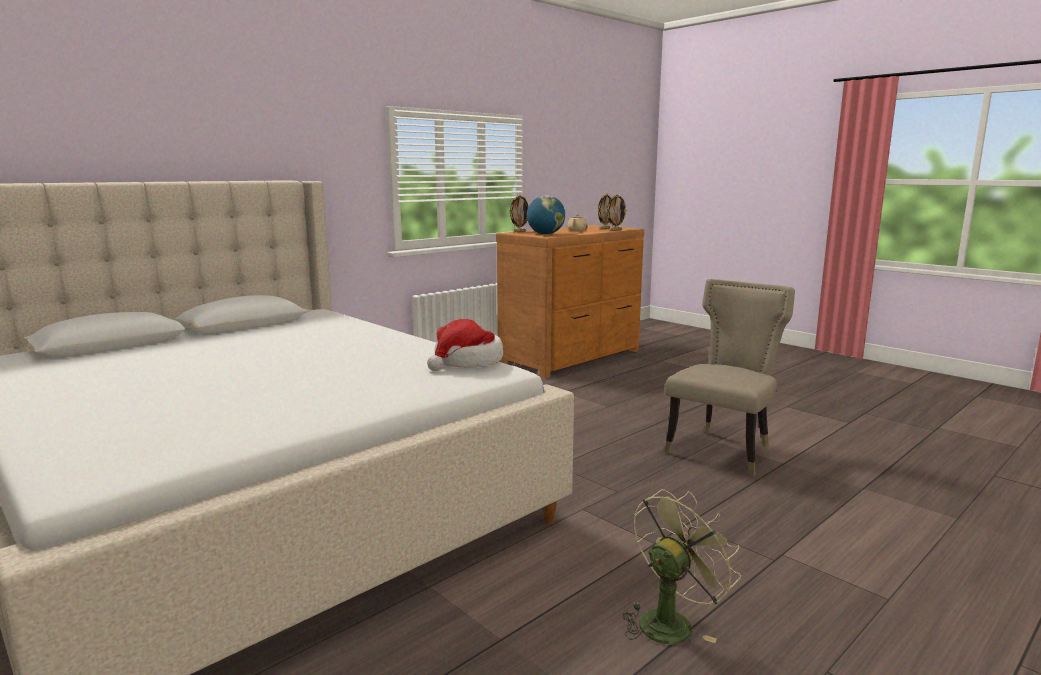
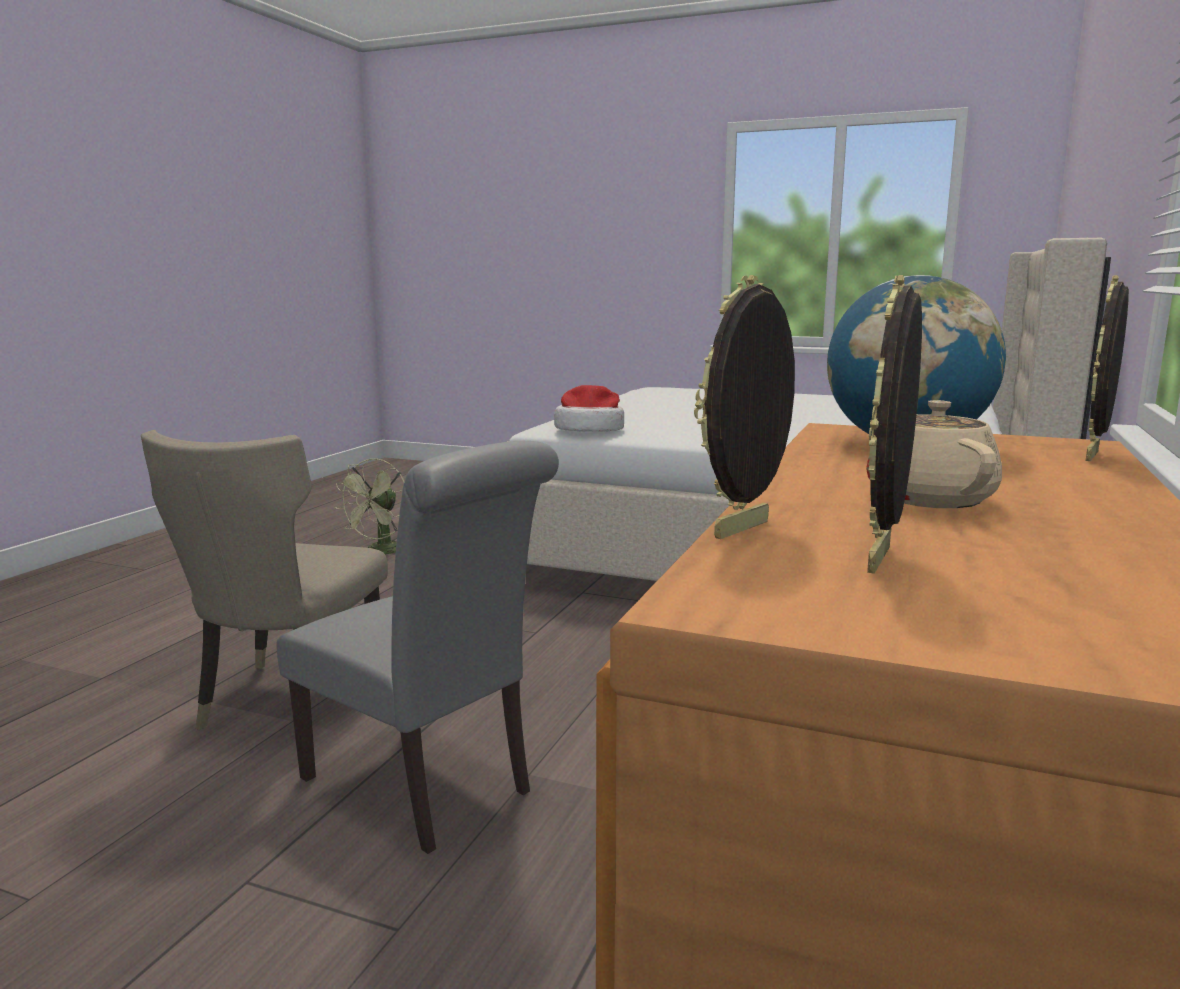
camera: 155 degrees right, 0 degrees up
(650, 409) = (426, 789): none -> grey chair

